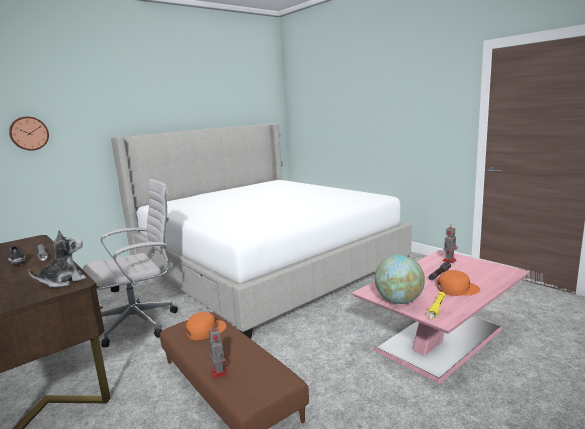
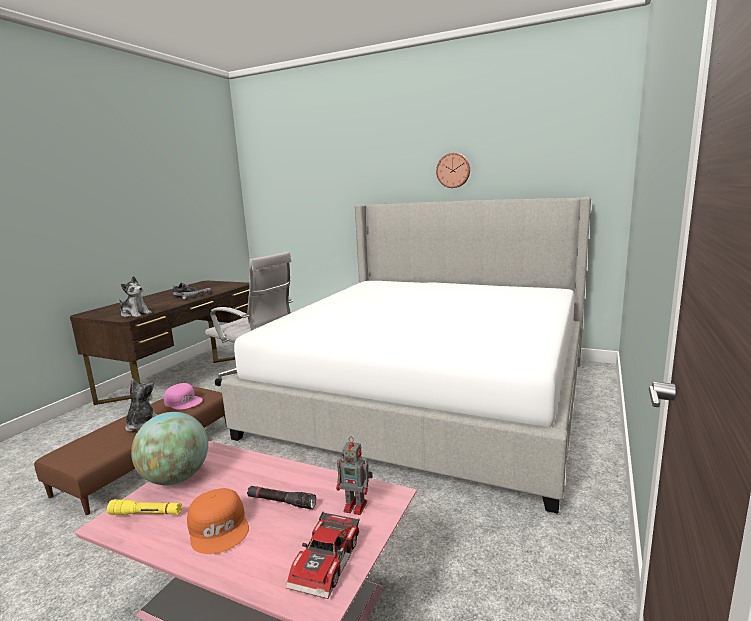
camera: 65 degrees right, 0 degrees up
(29, 133) = (303, 196): wall clock -> wall clock (453, 170)
(205, 330) = (184, 401): orange cap -> pink cap
(219, 372) = (105, 428): toy robot -> none
(235, 350) = (142, 425): none -> plush toy
(489, 268) = (328, 563): none -> toy car

